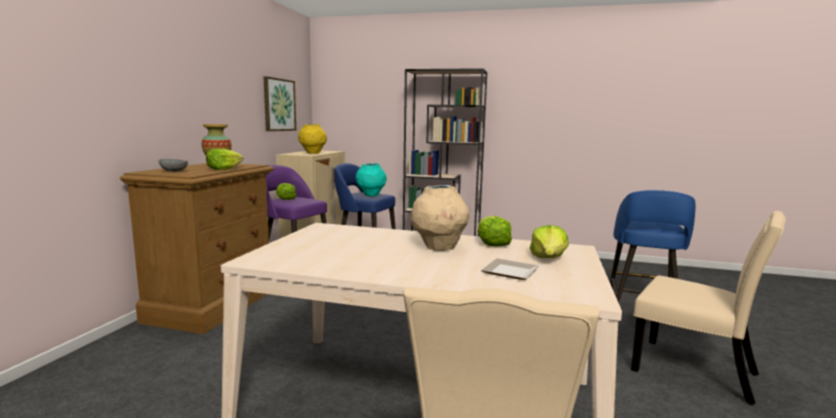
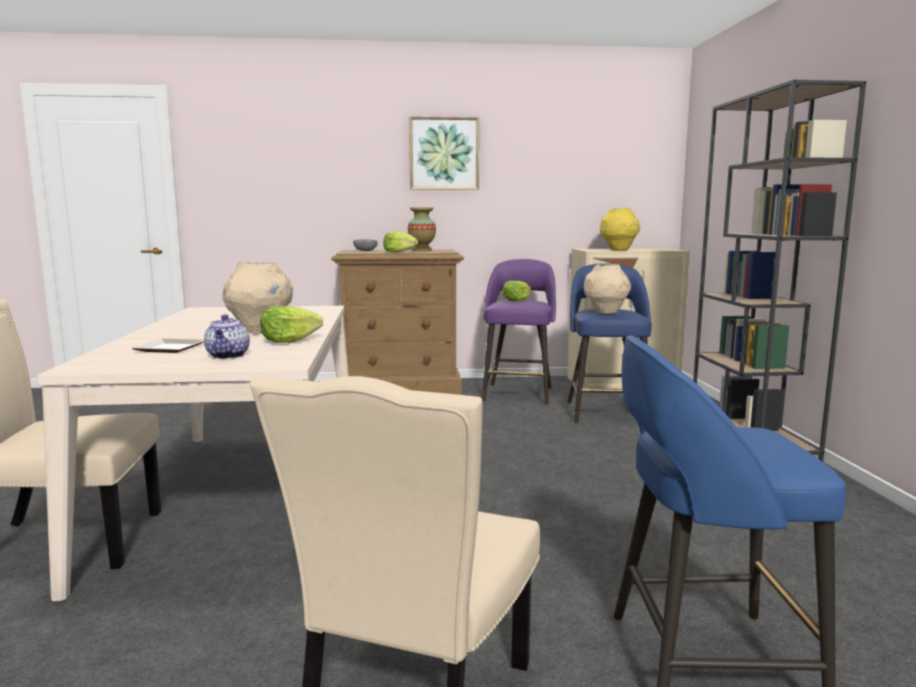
camera: 70 degrees right, 0 degrees up
(279, 105) = (593, 183): picture -> picture (444, 154)
(371, 195) = (606, 312): turquoise vase -> beige vase
(548, 258) = (228, 356): lettuce -> teapot

